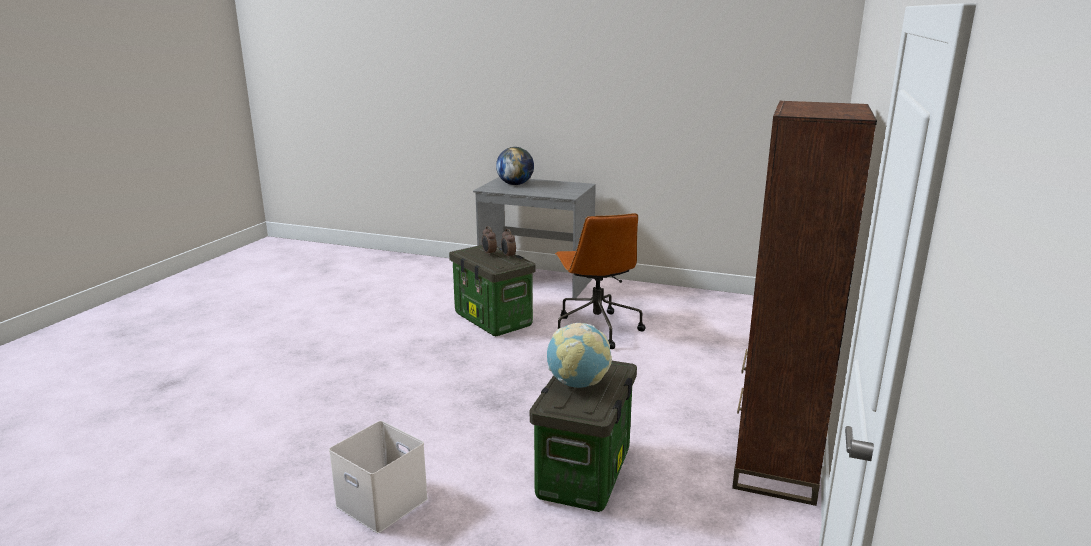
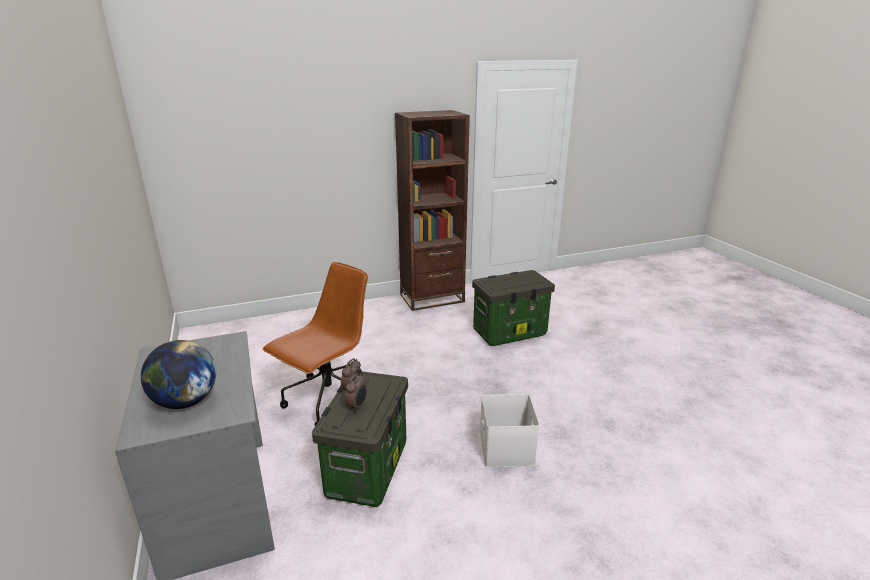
camera: 130 degrees left, 5 degrees up
(384, 502) = (618, 370): white storage box -> white storage box (505, 448)
(578, 384) = (516, 282): globe -> none

